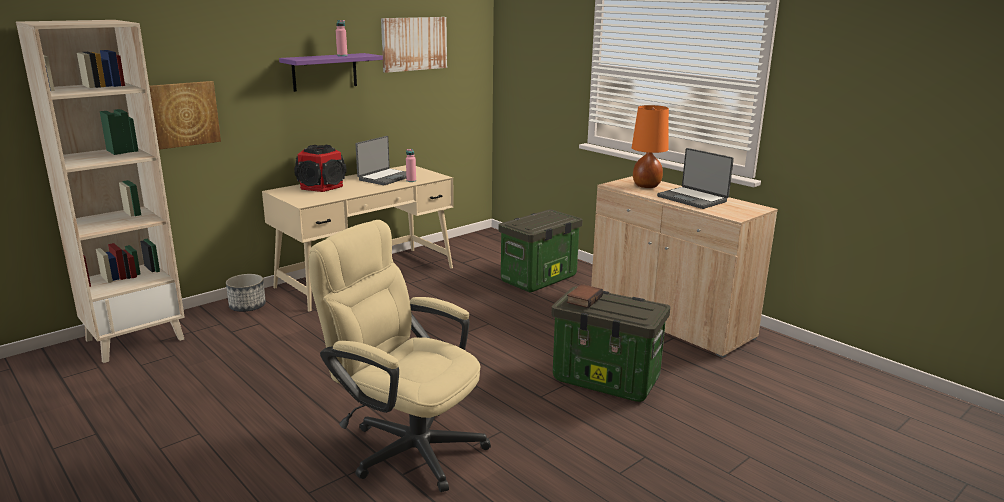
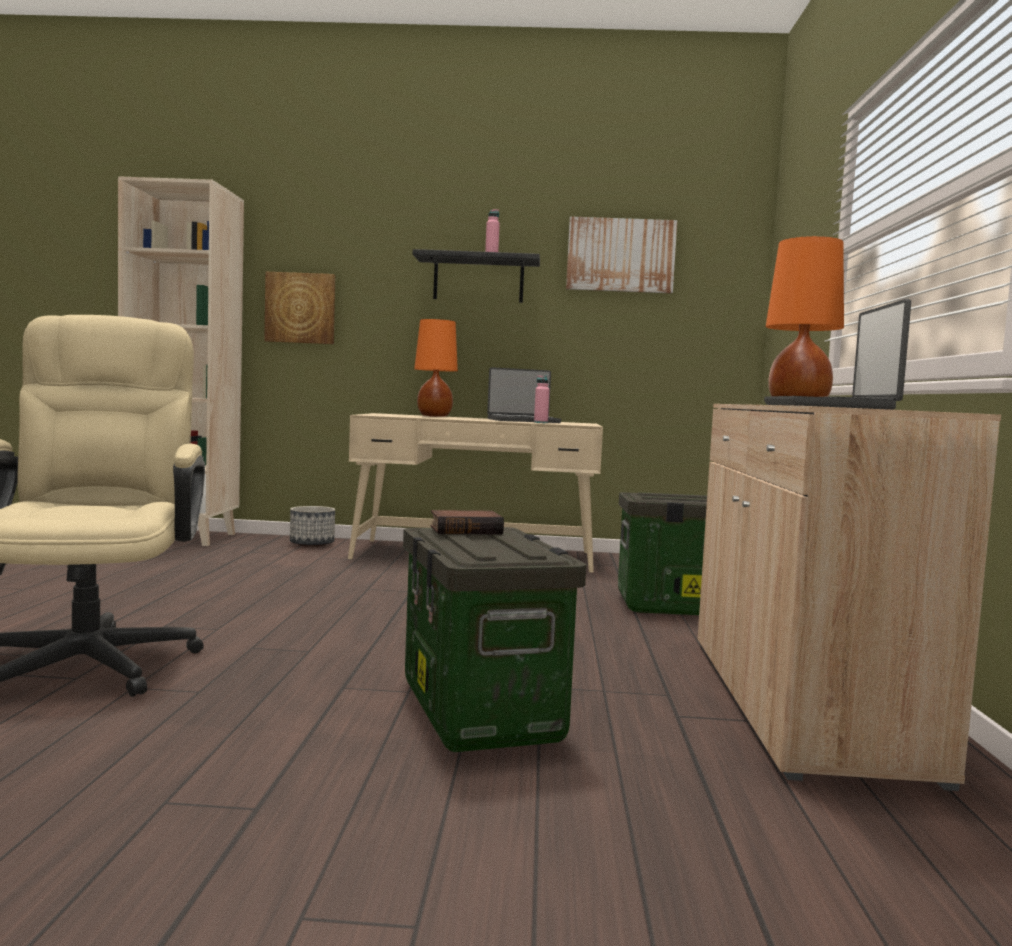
camera: 45 degrees right, 15 degrees down
(321, 186) = (434, 416): speaker -> orange table lamp
(324, 72) = (478, 280): purple shelf -> black shelf

